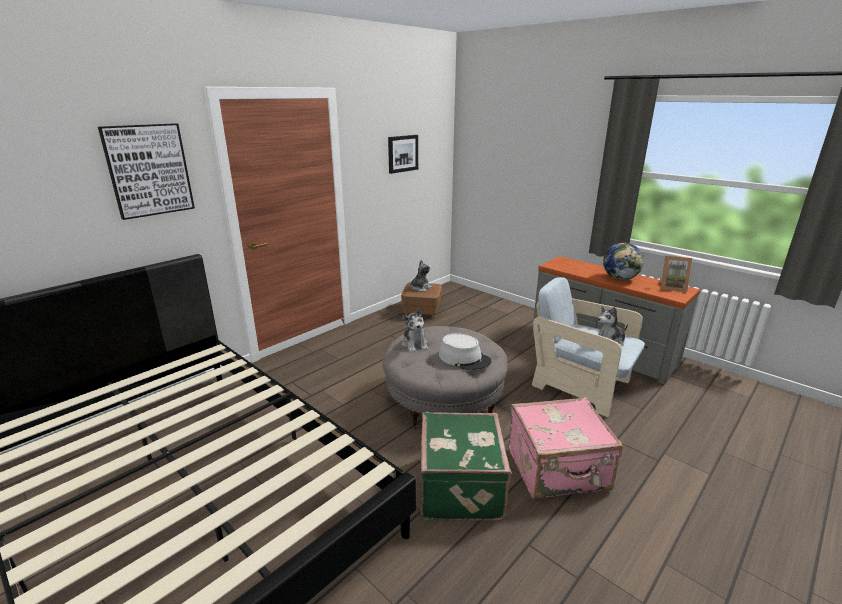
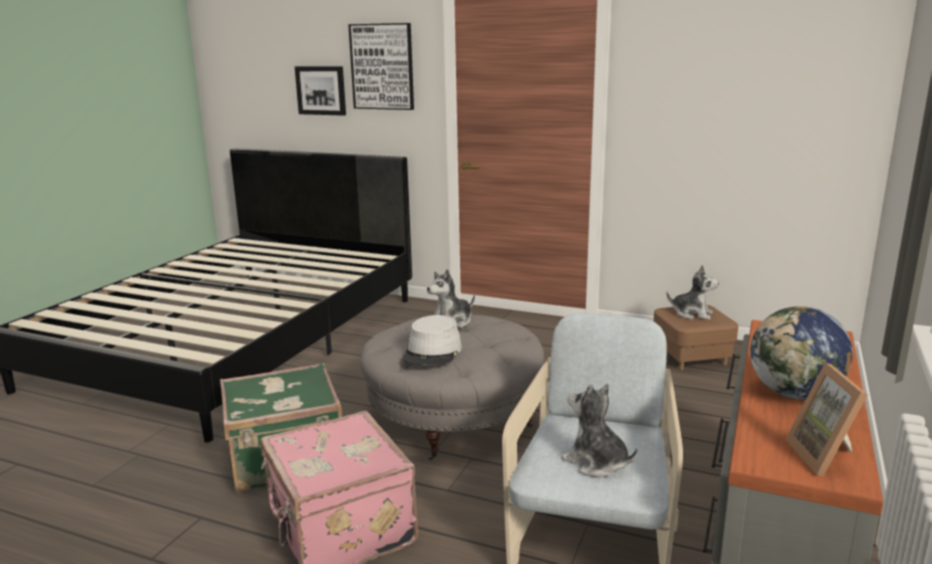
camera: 70 degrees right, 5 degrees down
(402, 153) = (742, 83): picture -> picture (321, 90)

